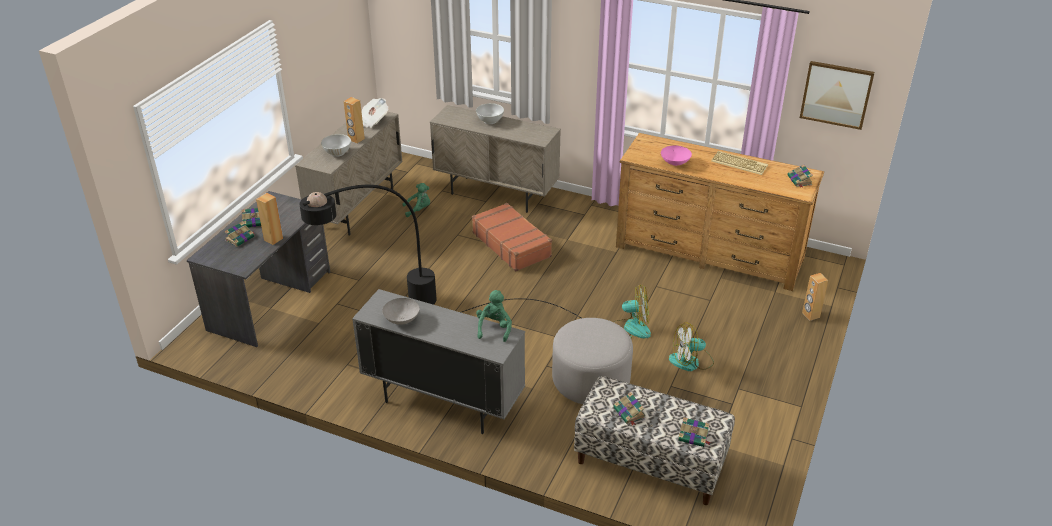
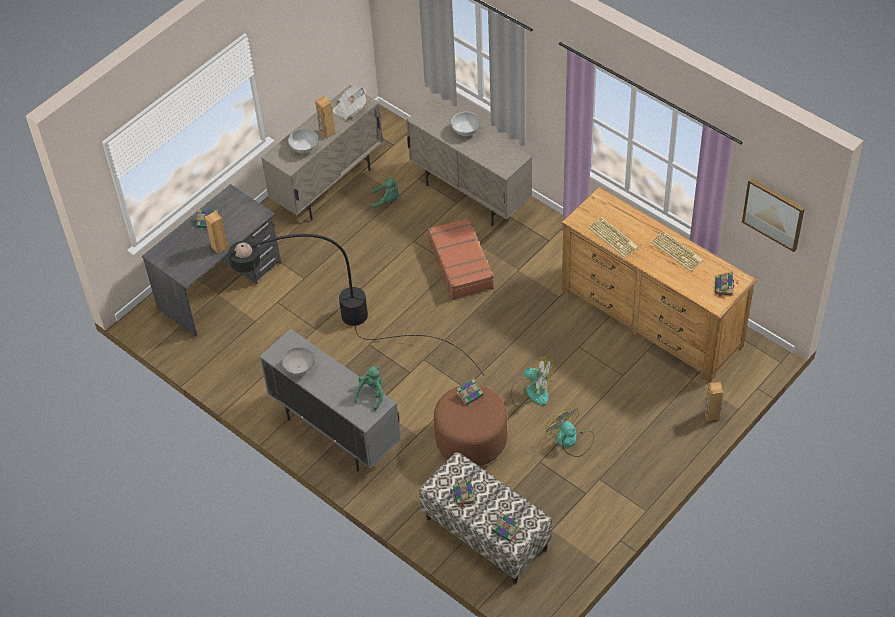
camera: 20 degrees right, 15 degrees up
(240, 238) = (192, 240): book -> book (470, 394)
(590, 381) = (471, 439): grey ottoman -> brown ottoman
(675, 163) = (614, 237): pink bowl -> keyboard
(691, 361) = (570, 440): fan -> fan turned 45 degrees clockwise

